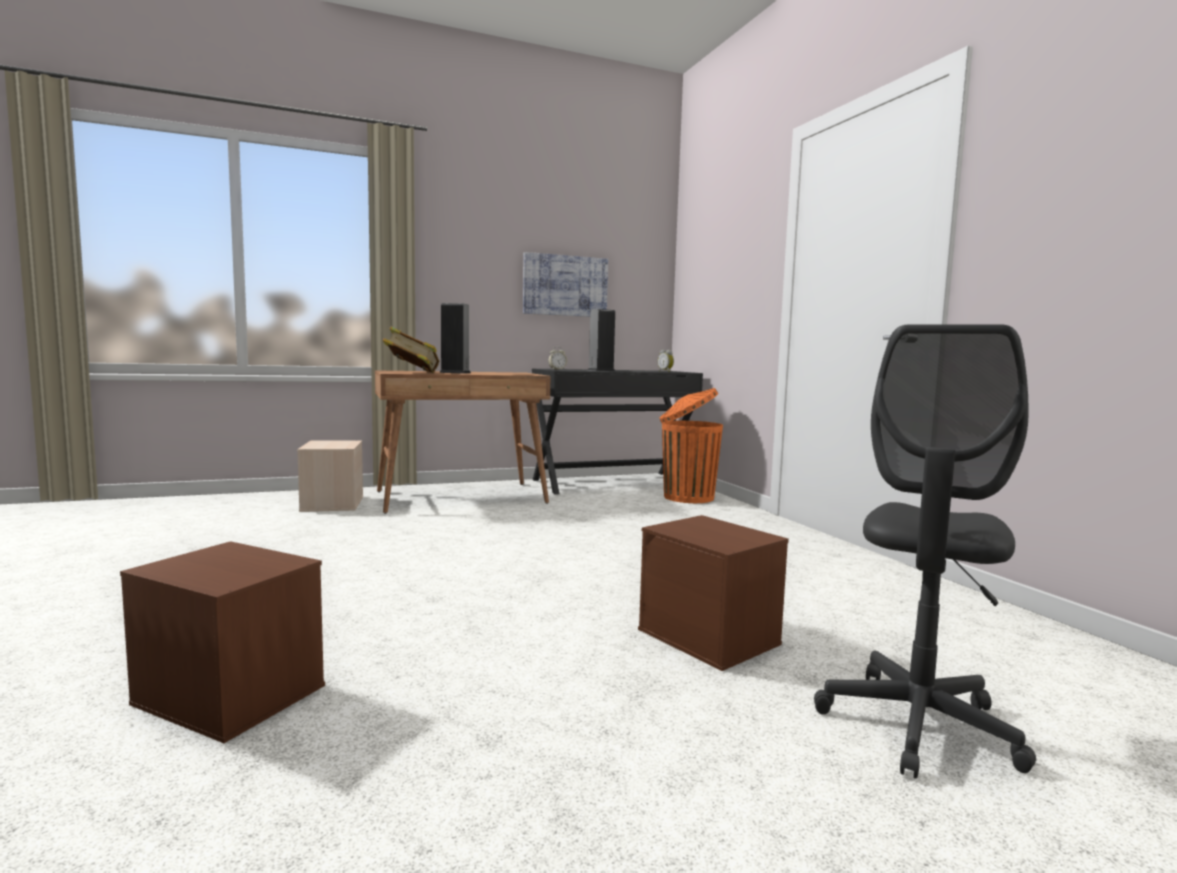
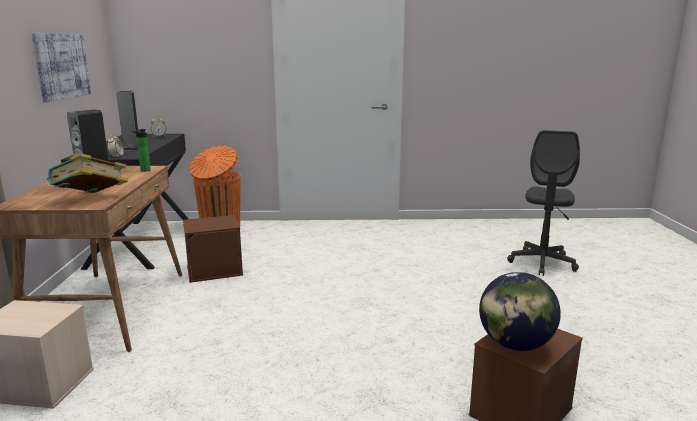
camera: 70 degrees left, 10 degrees up
(212, 557) = (515, 345): none -> globe
(520, 374) = (144, 171): none -> bottle
(710, 637) = (465, 276): brown storage box -> brown storage box (215, 270)
(917, 726) = (542, 263): grey office chair -> grey office chair turned 60 degrees clockwise

